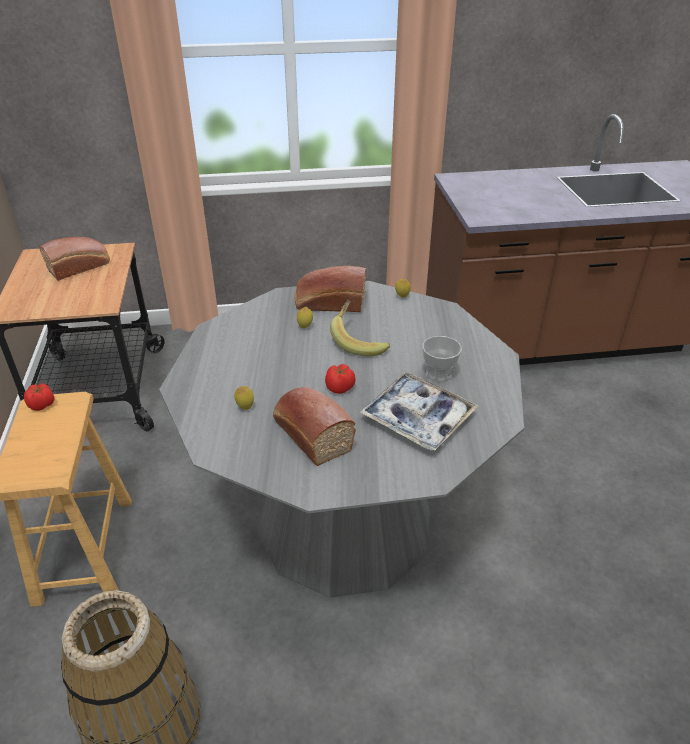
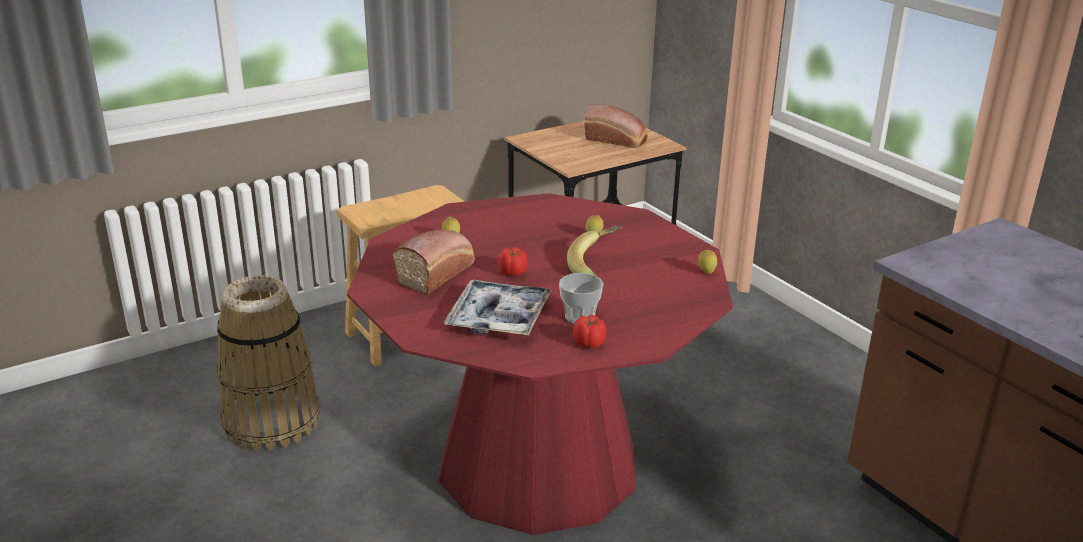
camera: 65 degrees right, 10 degrees down
(42, 405) = (436, 193): tomato -> tomato (589, 344)
(329, 303) = (647, 239): bread -> none
(345, 521) = (538, 464): grey dining table -> red dining table

